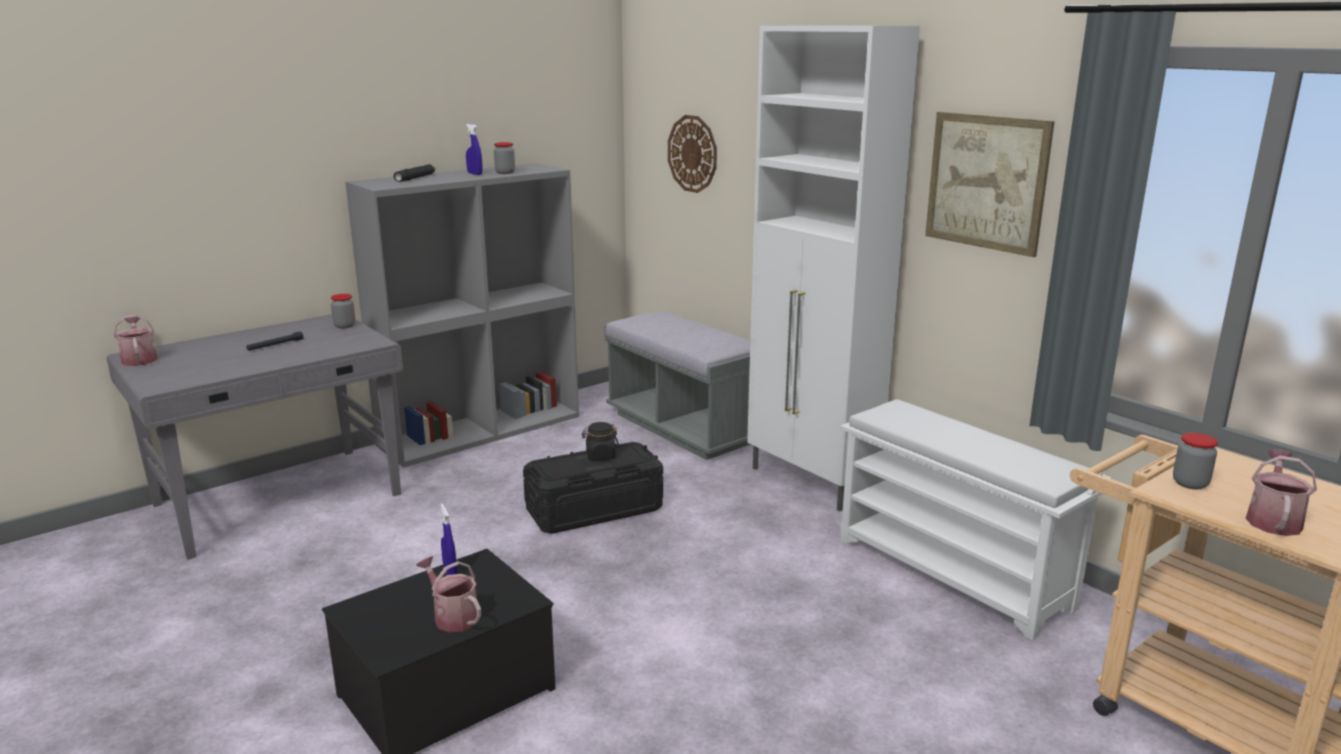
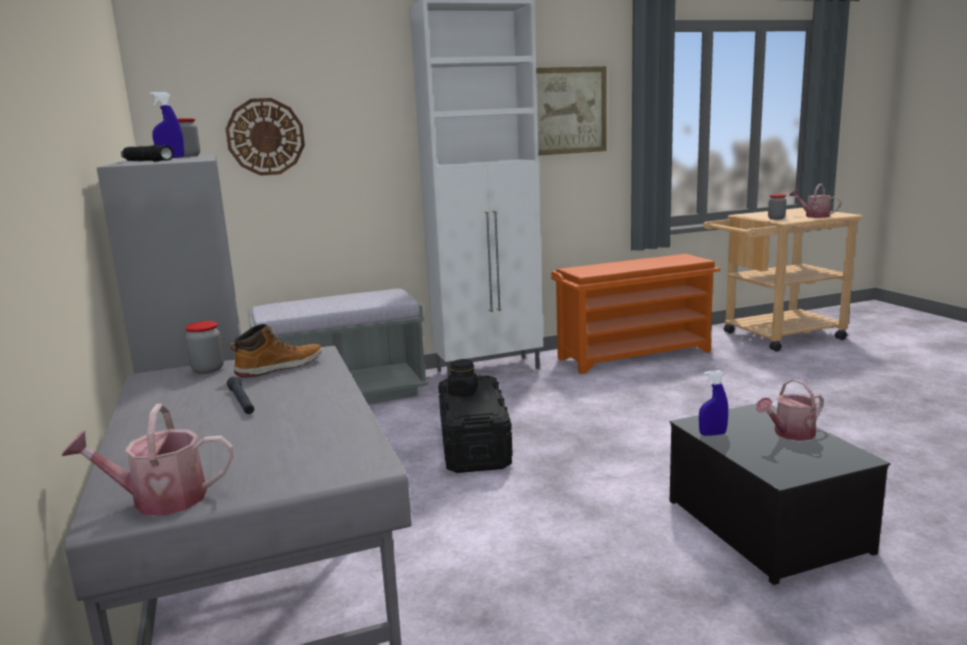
camera: 70 degrees left, 5 degrees down
(344, 340) = (279, 367): none -> boot
(954, 573) = (635, 354): white shoe rack -> orange shoe rack

